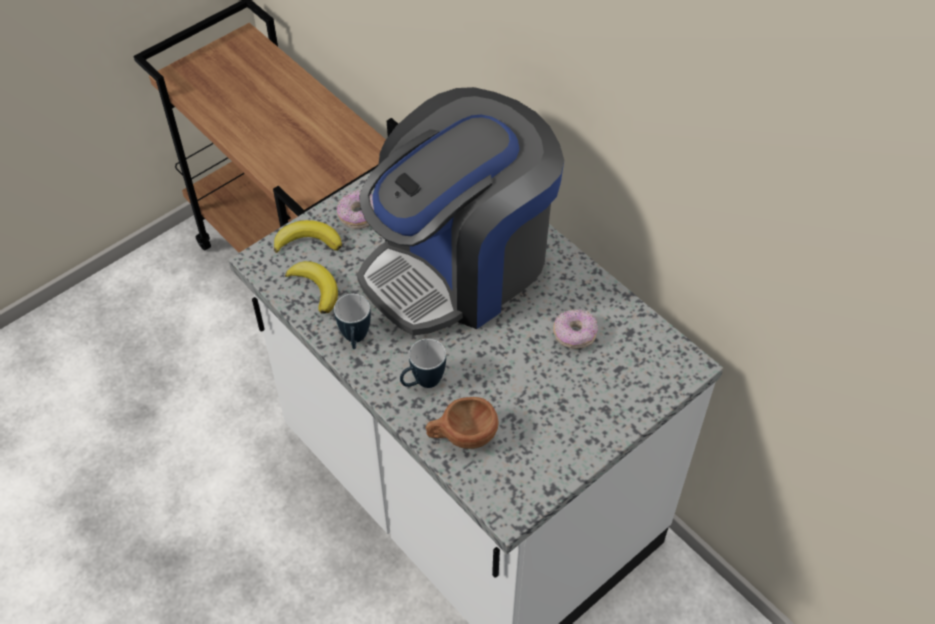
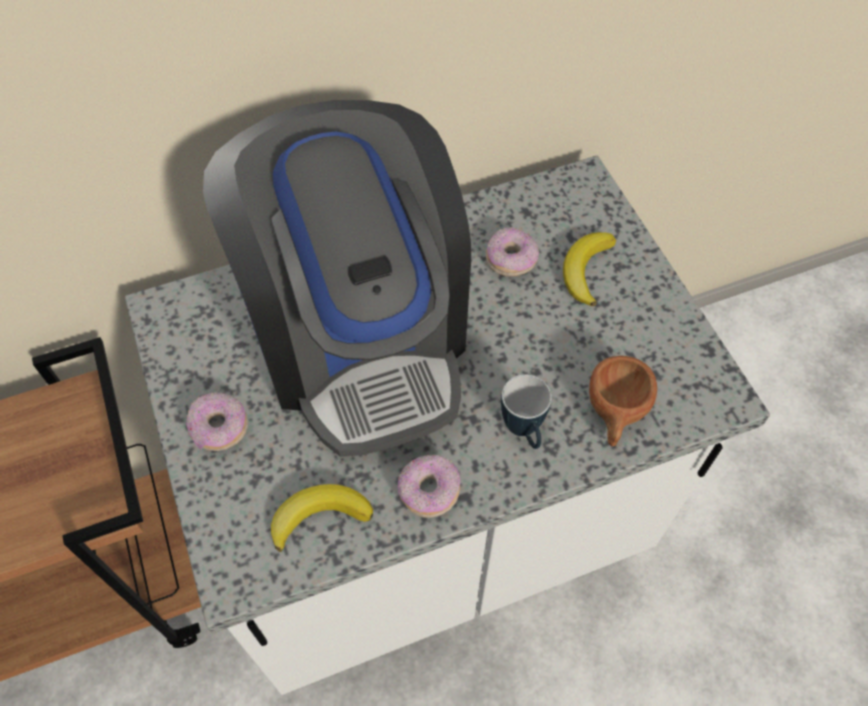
camera: 70 degrees left, 5 degrees up
(308, 241) = (231, 504): banana -> banana (586, 270)
(355, 340) = (429, 491): mug -> donut

